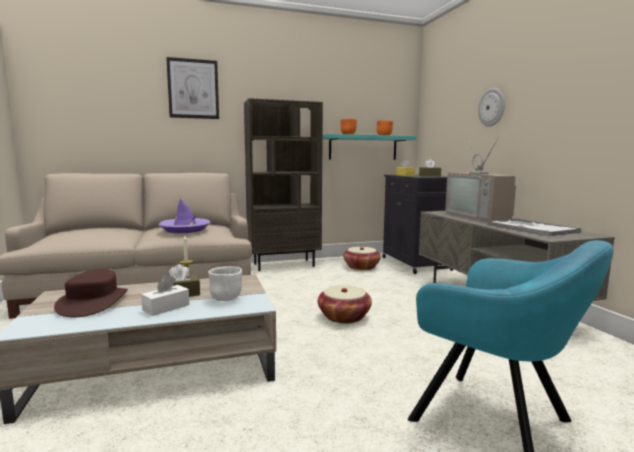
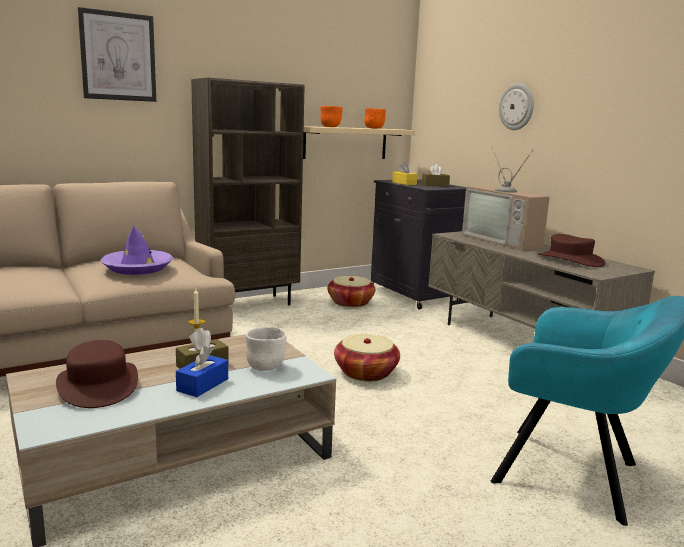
camera: 15 degrees left, 5 degrees up
(166, 307) = (203, 385): white tissue box -> blue tissue box
(363, 148) = (345, 143): turquoise shelf -> beige shelf
(530, 228) = (570, 260): tray -> brown hat

